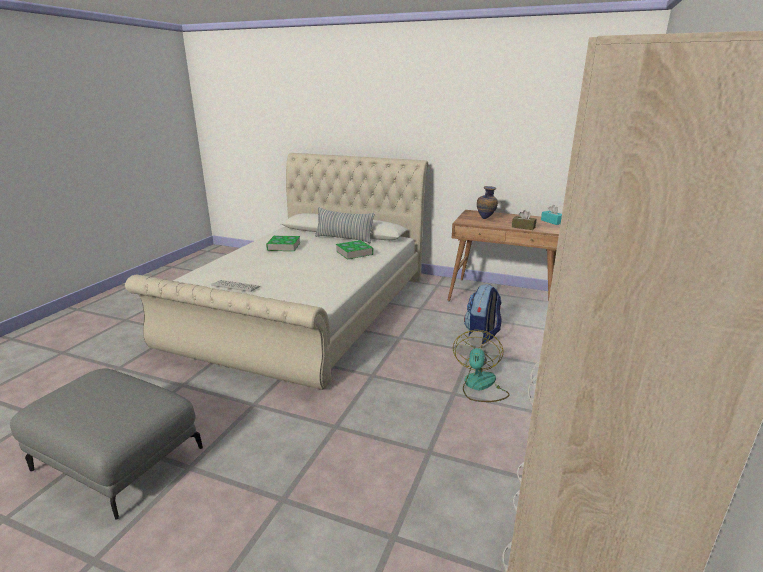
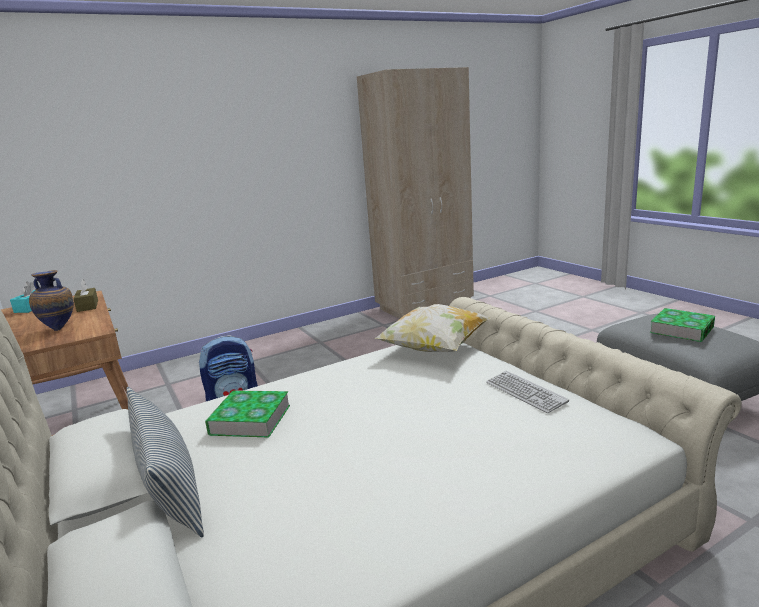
camera: 140 degrees left, 5 degrees down
(283, 246) = (342, 500): book -> book (681, 330)
(311, 299) = (434, 349): none -> pillow
(479, 386) = (326, 365): fan -> none

